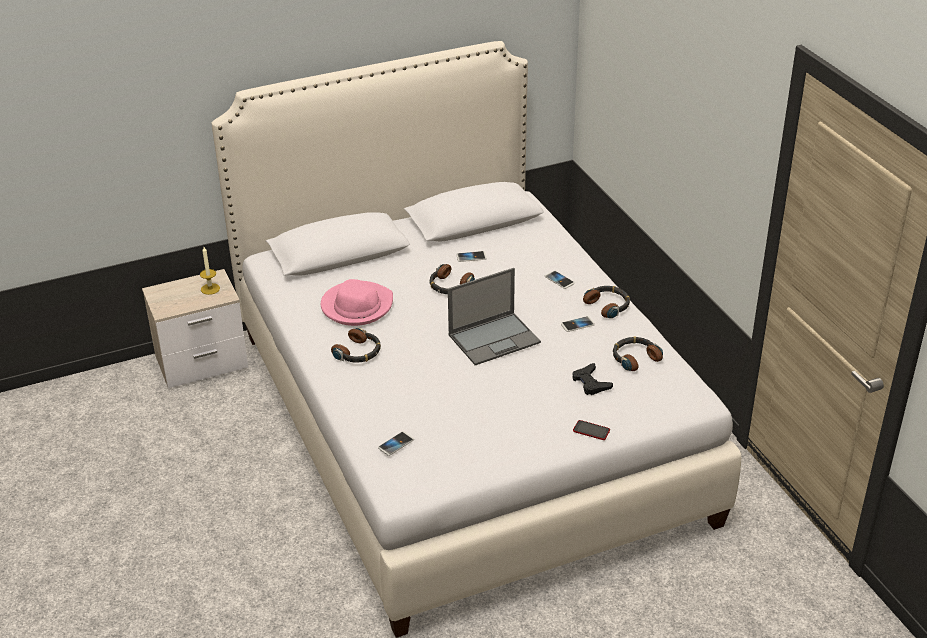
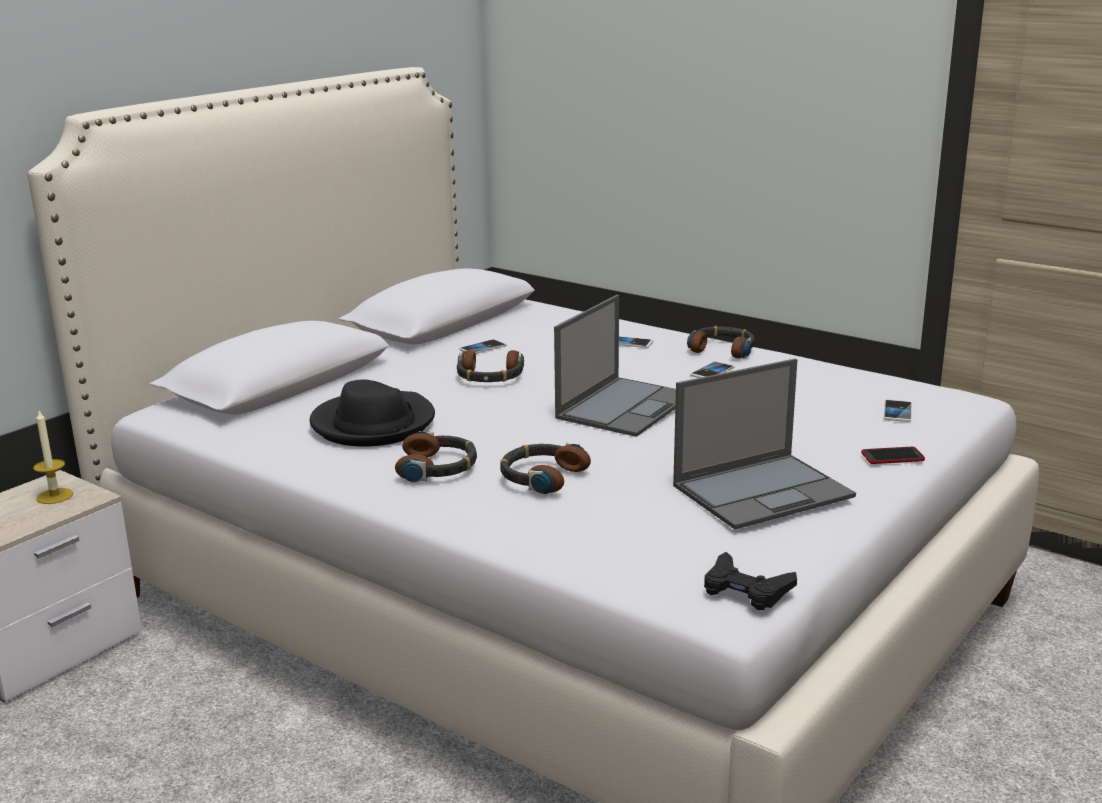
camera: 30 degrees left, 15 degrees down
(357, 306) = (373, 424): pink hat -> black hat
(396, 444) = (643, 547): phone -> phone (897, 412)
(491, 430) = (764, 491): none -> laptop
(590, 383) = (814, 416): black game controller -> black game controller (746, 589)
(635, 357) = (829, 382): headphones -> headphones (541, 476)

